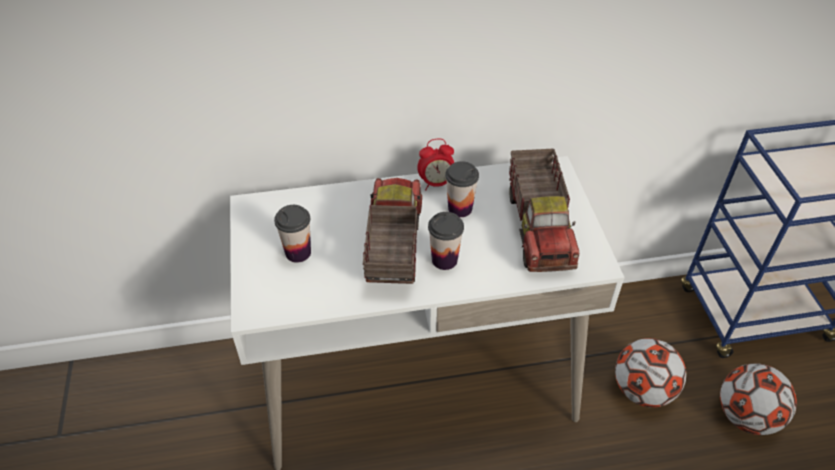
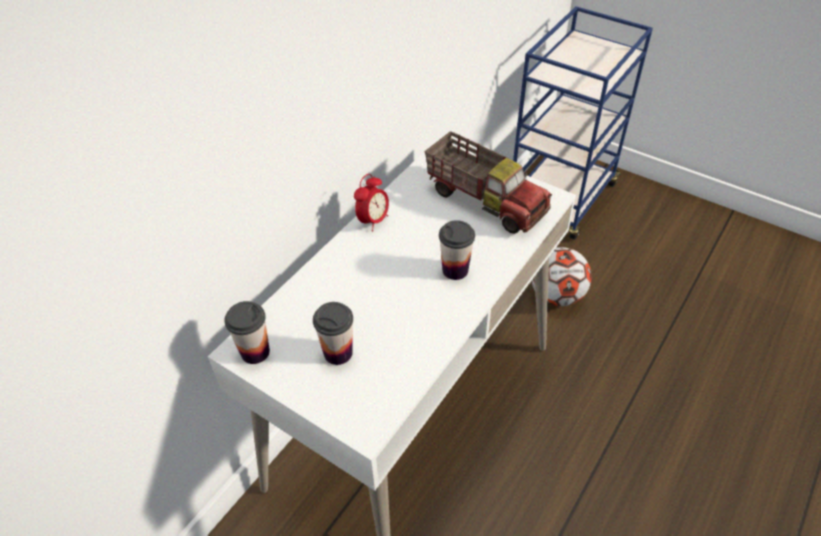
camera: 45 degrees left, 0 degrees up
(392, 246) = (405, 289): toy truck -> none
(460, 208) = (415, 226): cup -> cup (255, 352)
(746, 416) = (624, 264): football -> none

